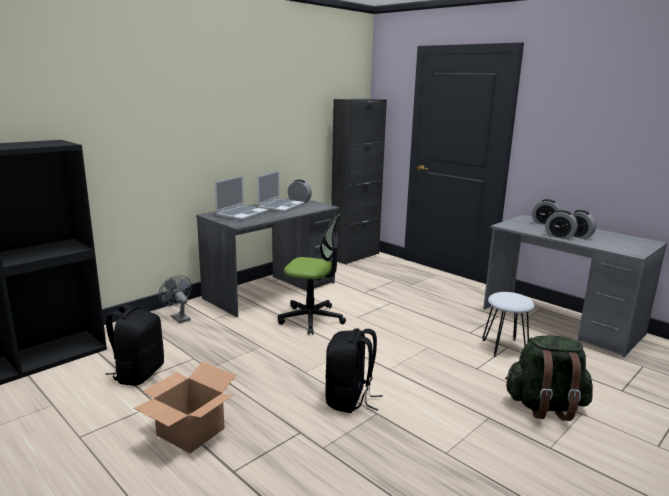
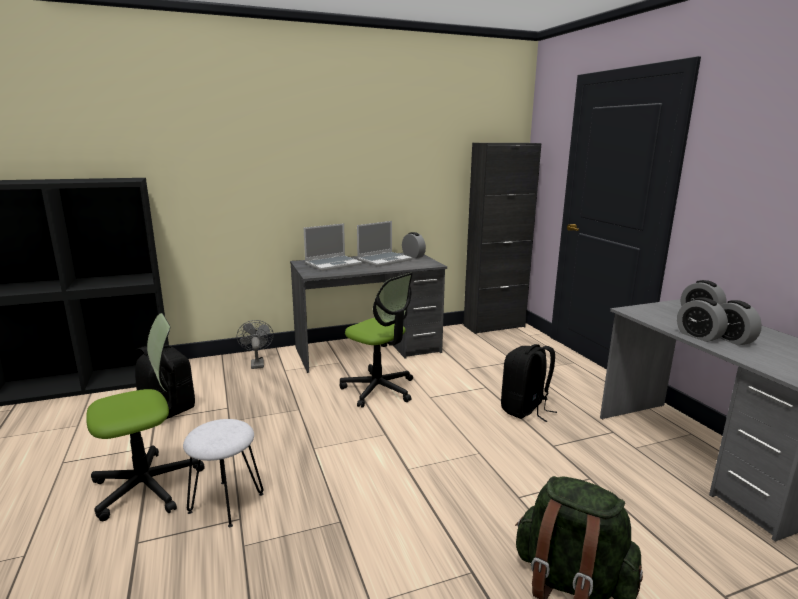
camera: 25 degrees right, 0 degrees up
(191, 432) = (147, 485): cardboard box -> office chair
(350, 400) = (327, 495): black backpack -> black backpack (525, 410)
(504, 347) = (584, 477): white stool -> white stool (226, 502)

